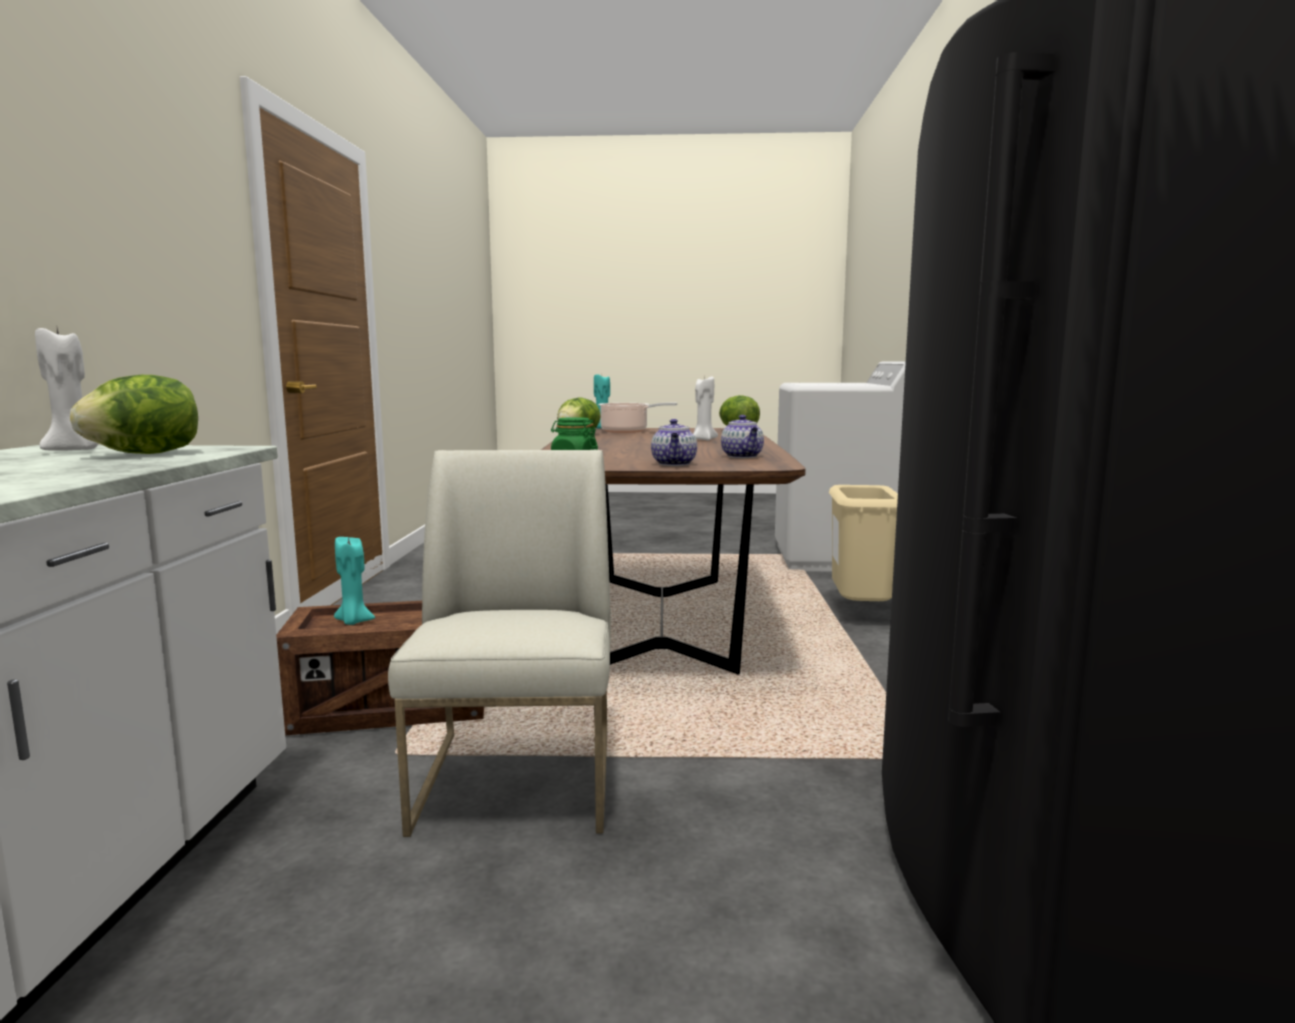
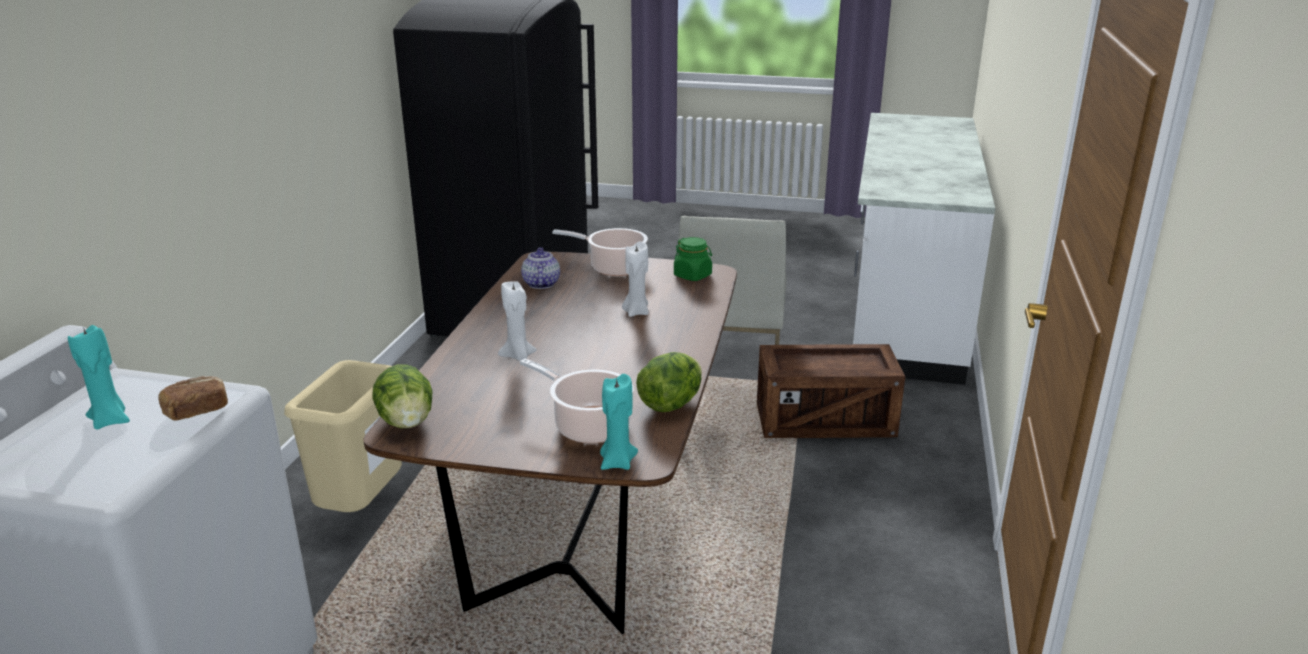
camera: 170 degrees left, 15 degrees up
(74, 451) = (945, 193): white candle -> white candle (636, 312)
(145, 454) = (900, 186): lettuce -> none
(353, 622) = (851, 361): turquoise candle -> turquoise candle (111, 420)
(674, 464) = (613, 268): teapot -> cooking pot
(808, 384) = (196, 411): none -> bread

